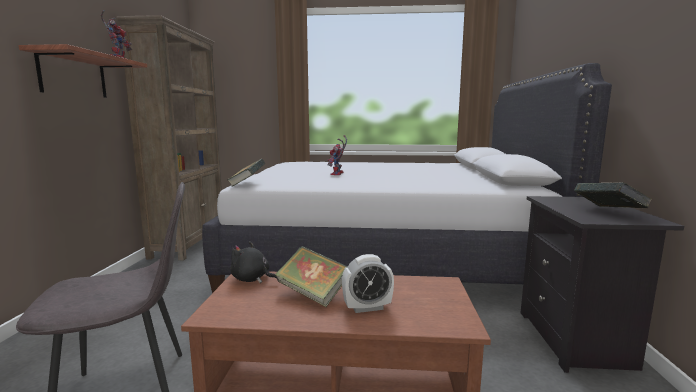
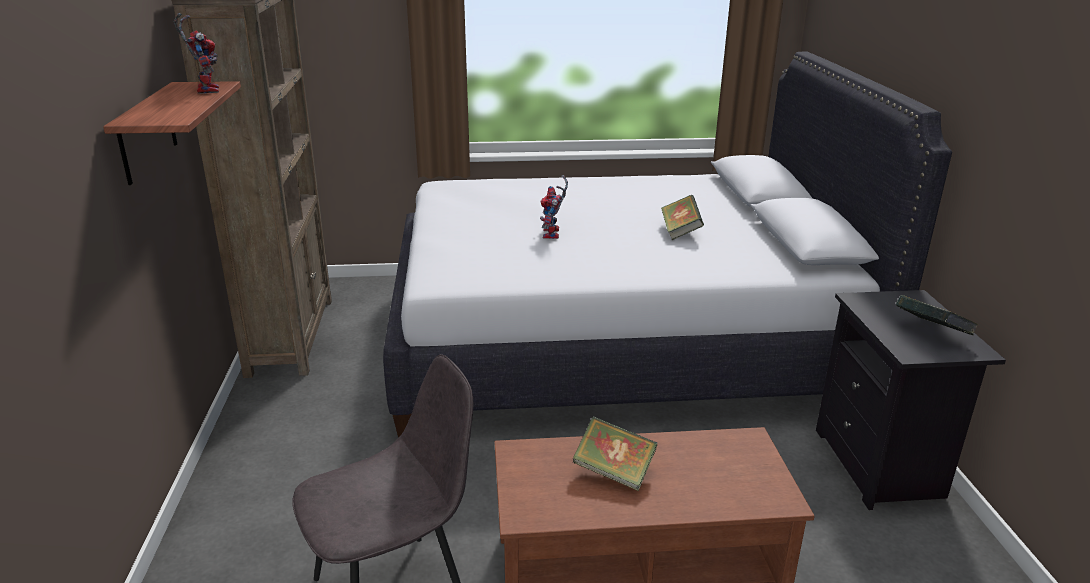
camera: 10 degrees left, 15 degrees up
(247, 184) = (440, 282): book -> book (680, 232)
(252, 279) = (529, 455): black plush toy -> none
(367, 307) = (682, 487): alarm clock -> none

